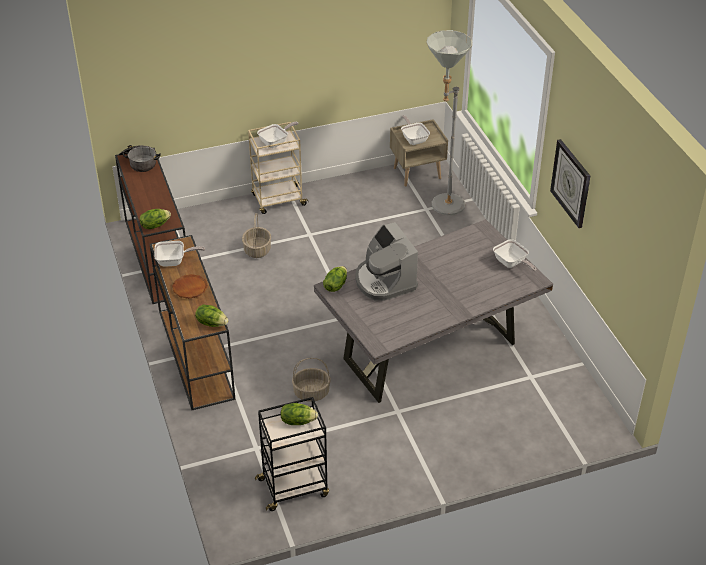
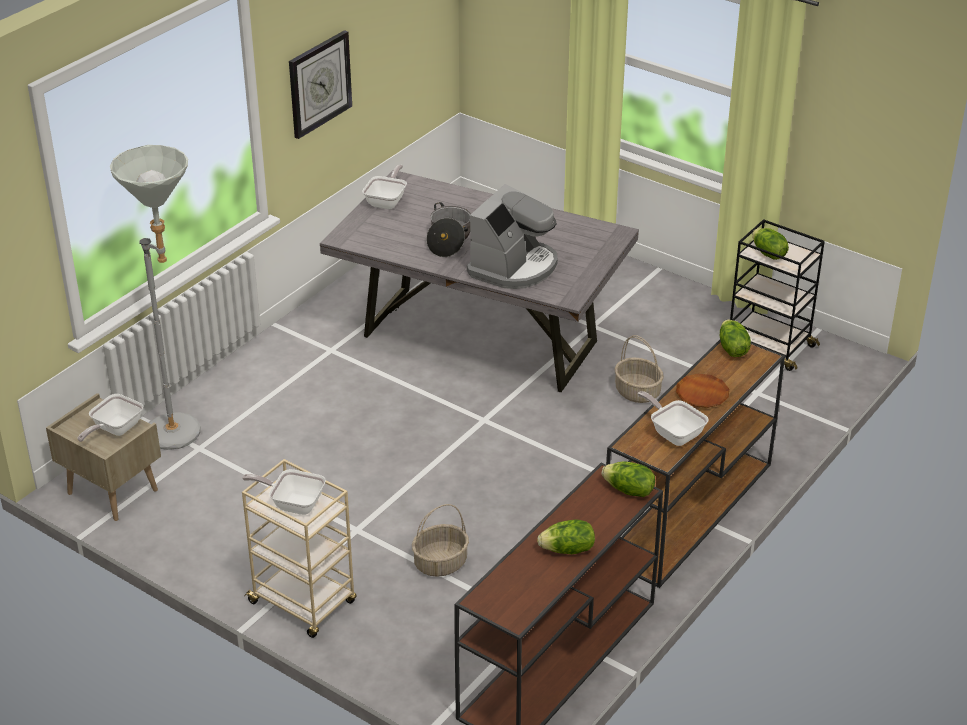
camera: 125 degrees left, 5 degrees down
(139, 163) = (511, 594): cooking pot -> cooking pot (449, 240)
(335, 285) = (562, 295): lettuce -> lettuce (568, 550)

